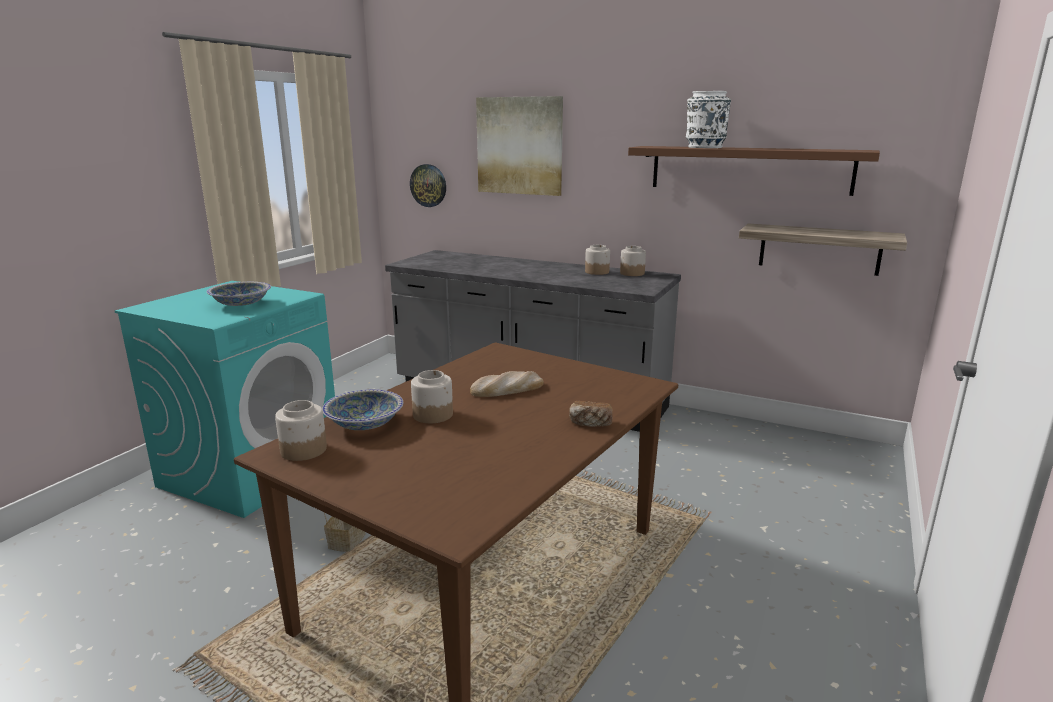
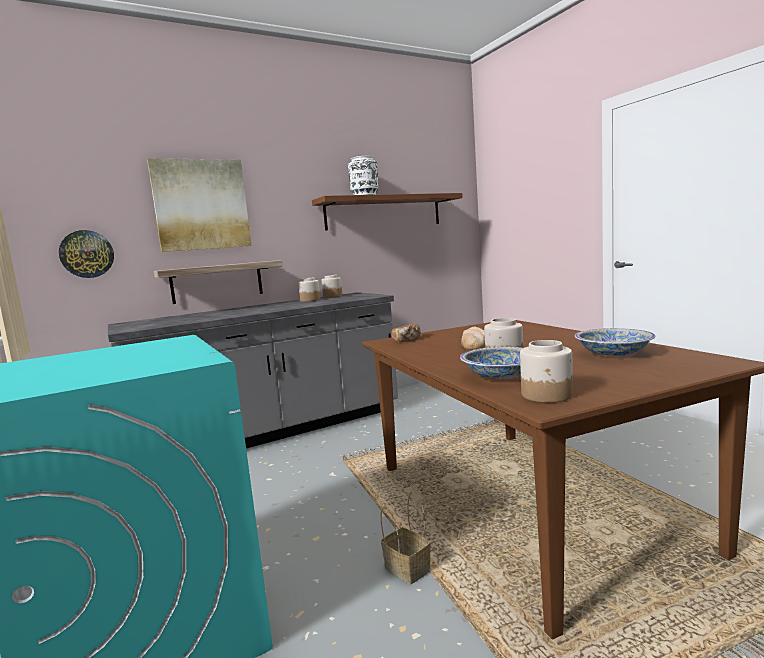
camera: 55 degrees left, 10 degrees down
(241, 304) = (143, 355): bowl -> bowl (613, 354)
(590, 423) = (561, 333): bread -> bread (407, 340)
(819, 249) = (429, 258): shelf -> shelf (217, 282)

